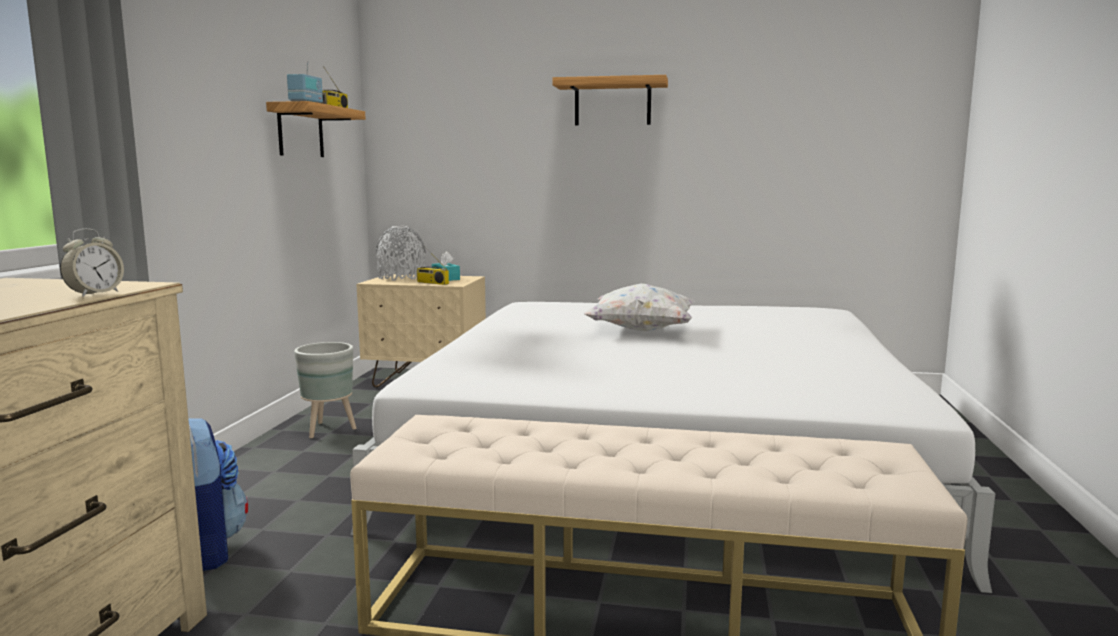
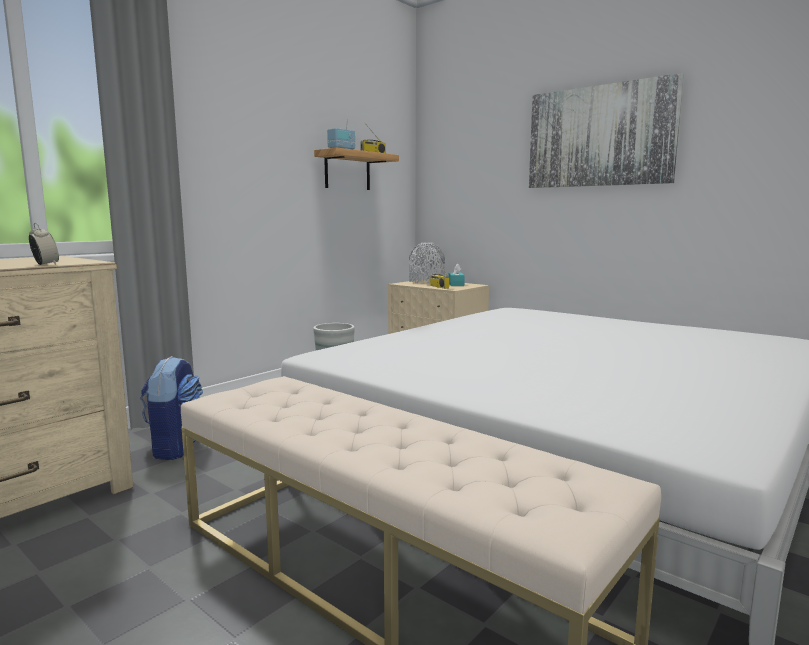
camera: 30 degrees right, 0 degrees up
(95, 294) = (45, 264): alarm clock -> alarm clock turned 105 degrees counterclockwise
(612, 102) = (600, 136): shelf -> picture
(641, 331) = (560, 338): white pillow -> none

